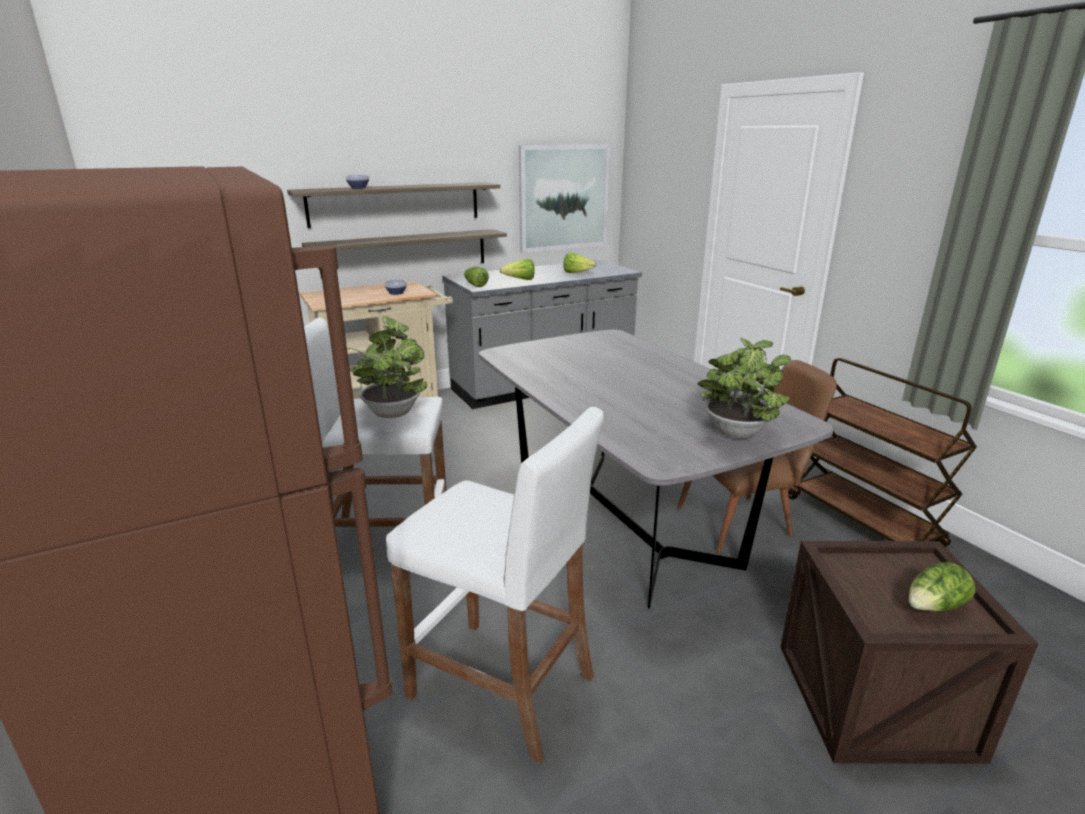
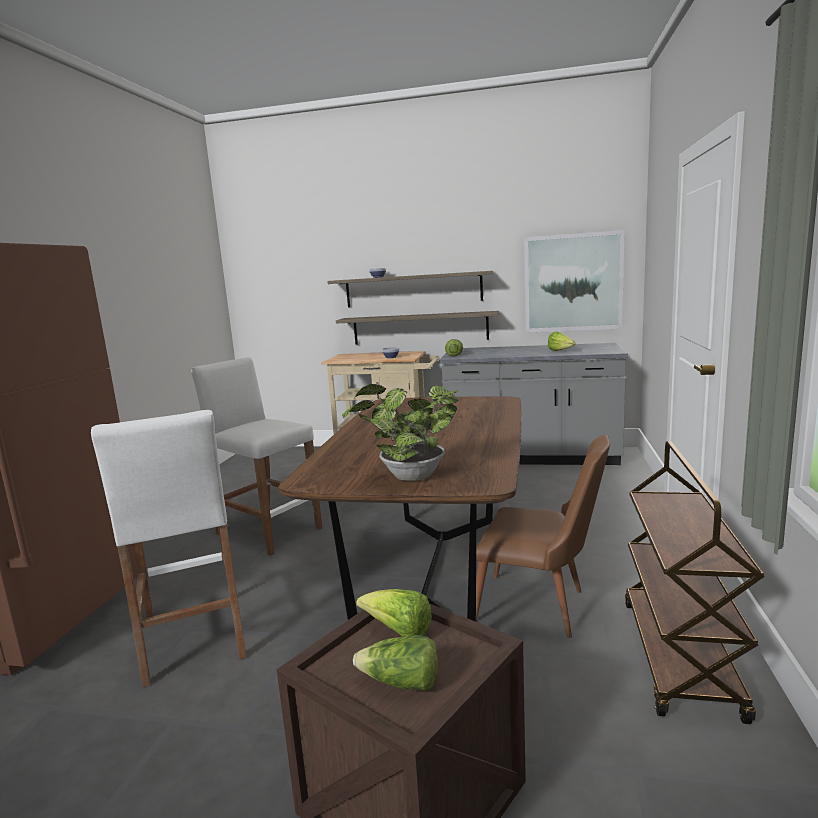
camera: 40 degrees right, 10 degrees down
(393, 411) = (261, 426): potted plant -> none
(520, 280) = (497, 353): lettuce -> lettuce (399, 632)
(621, 521) = (432, 569): grey dining table -> brown dining table

